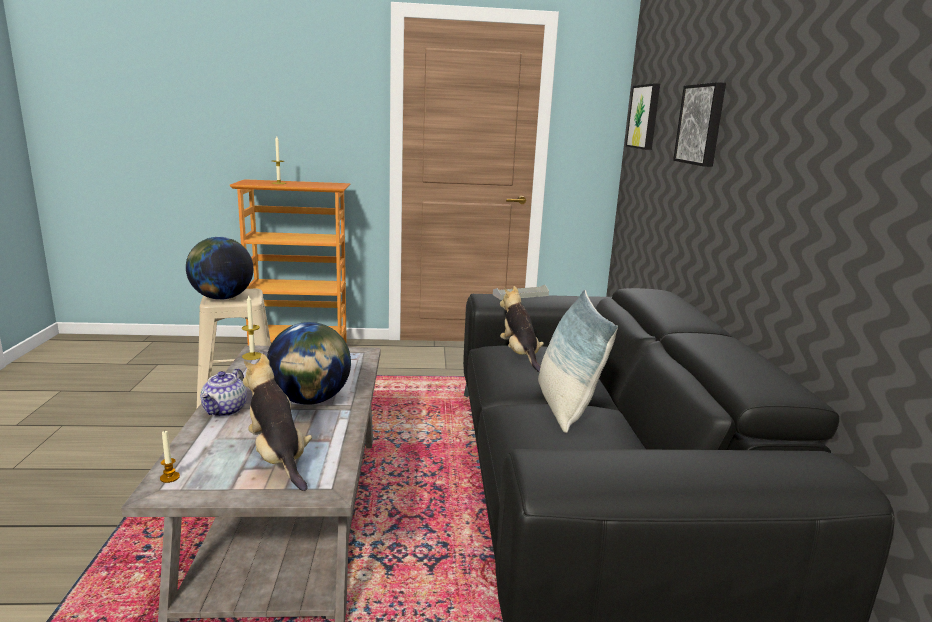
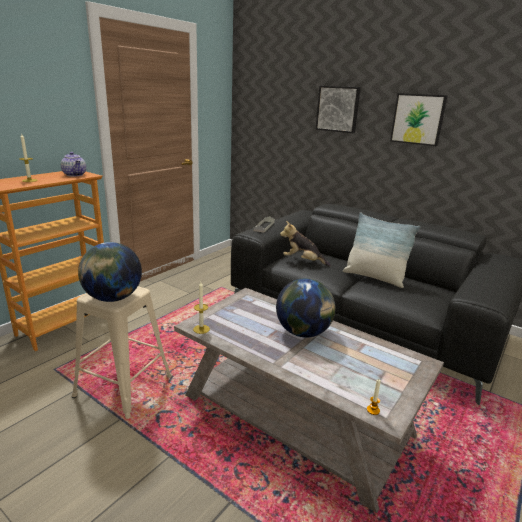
camera: 50 degrees left, 5 degrees up
(225, 410) = (288, 364): teapot -> teapot (75, 175)
(278, 458) = (375, 366): plush toy -> none
(645, 117) = (262, 100): picture -> picture (418, 119)

